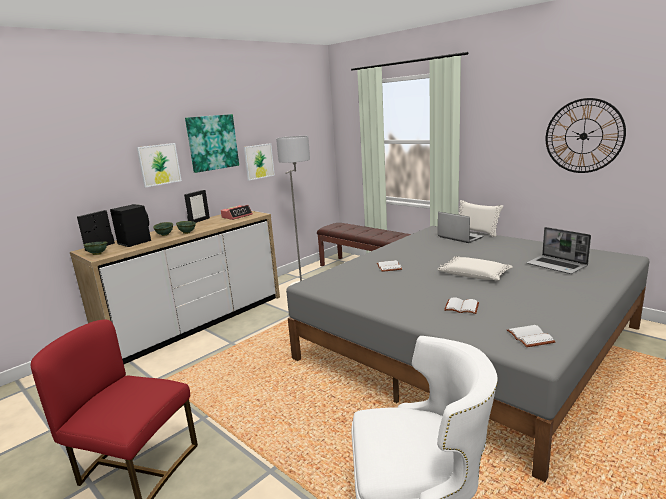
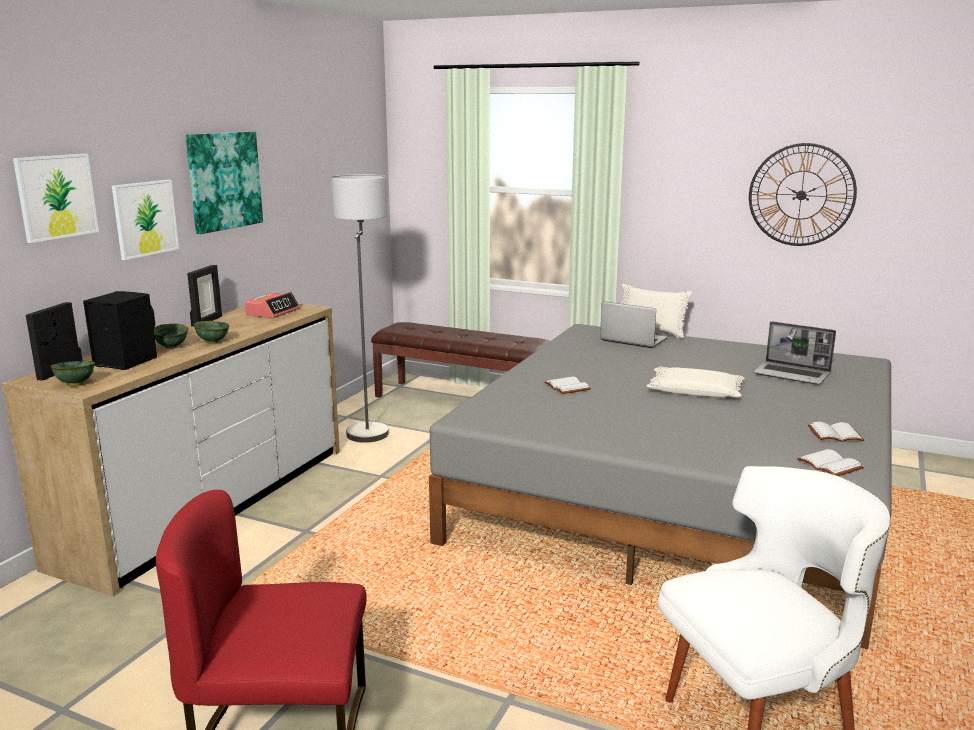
camera: 20 degrees left, 0 degrees up
(259, 161) = (288, 216): picture -> picture (56, 197)
(461, 307) = (716, 436): white book -> white book (834, 435)

